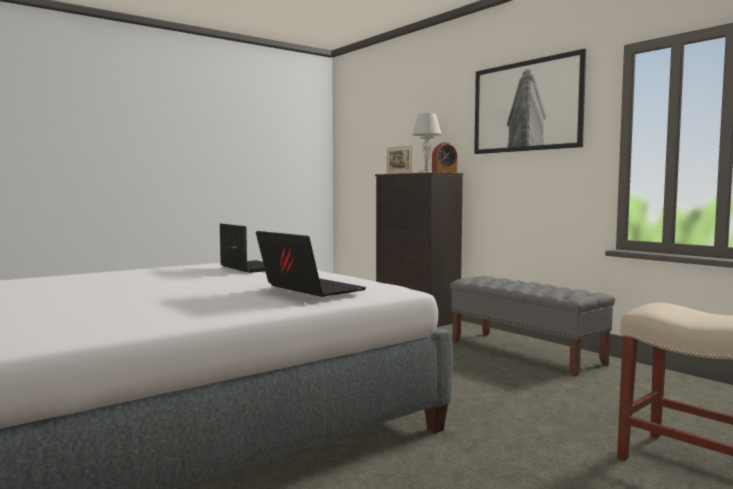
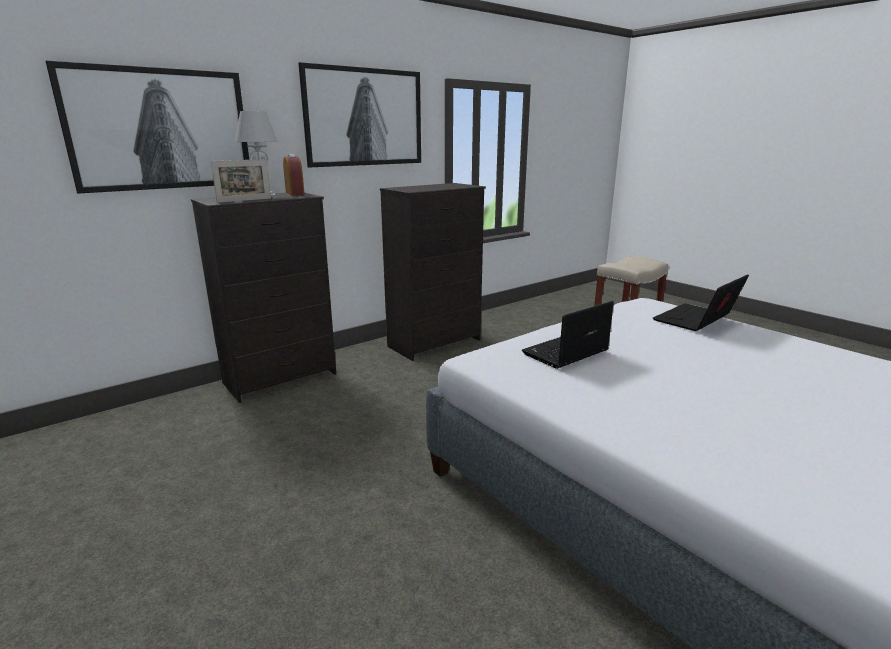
camera: 90 degrees left, 15 degrees up
(404, 132) = (161, 129): none -> picture
(525, 352) = (435, 343): grey bench -> black dresser

